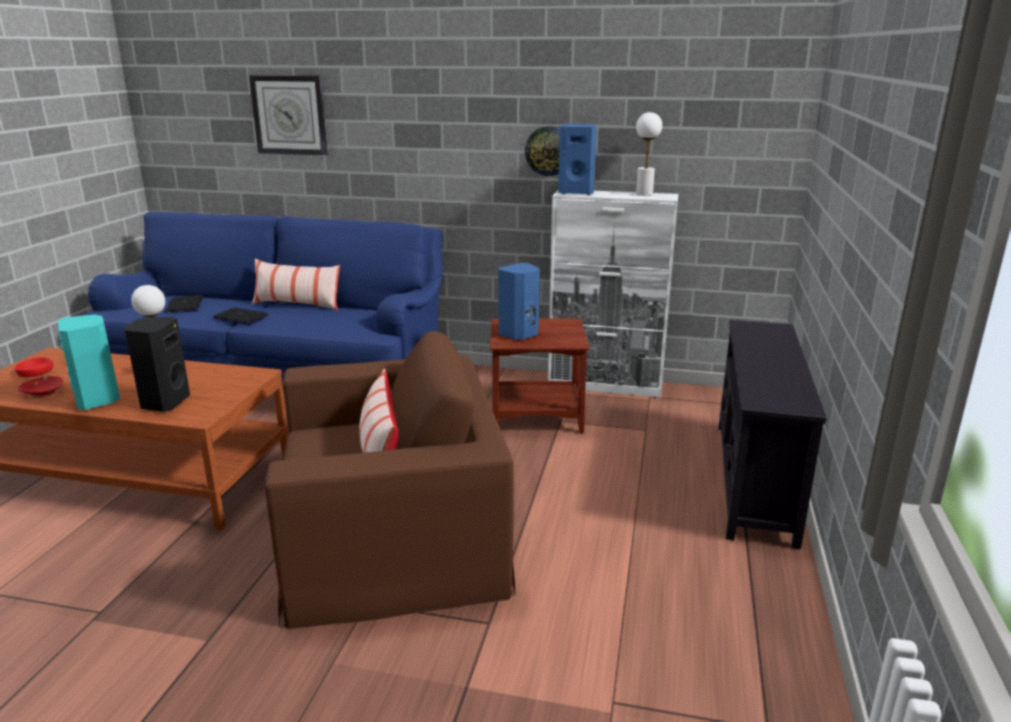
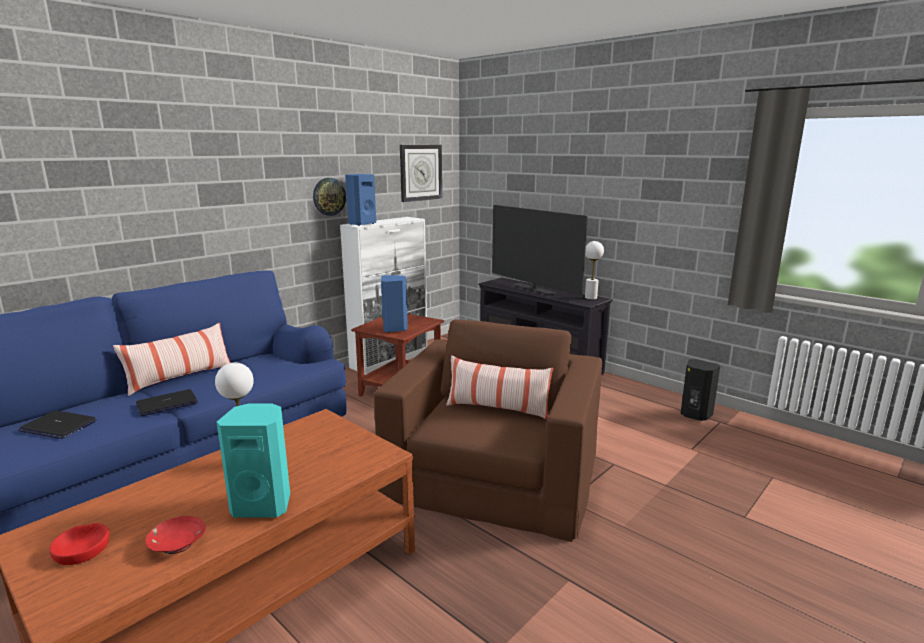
camera: 60 degrees left, 5 degrees down
(163, 403) = (326, 468): black speaker -> black speaker (695, 415)
(289, 115) = (72, 183): wall clock -> wall clock (420, 172)
(644, 194) = (396, 219): white table lamp -> white table lamp (590, 298)
(767, 355) = (534, 289): none -> television

